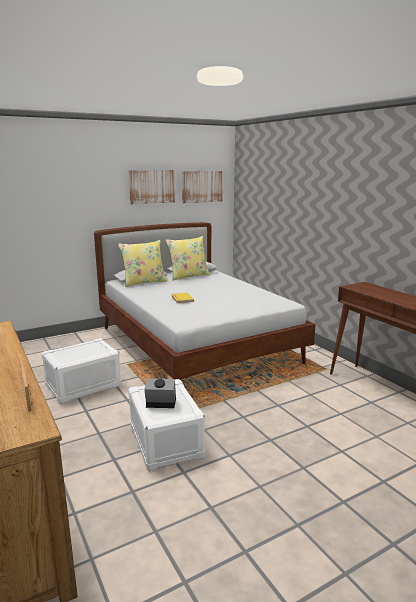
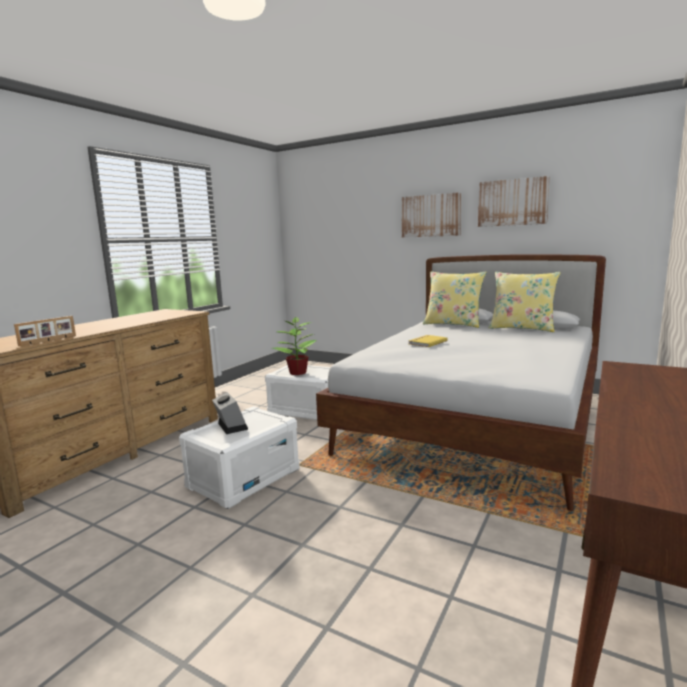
camera: 60 degrees right, 5 degrees down
(78, 355) = (297, 373): none -> potted plant
(202, 186) = (601, 198): picture -> picture (430, 215)

